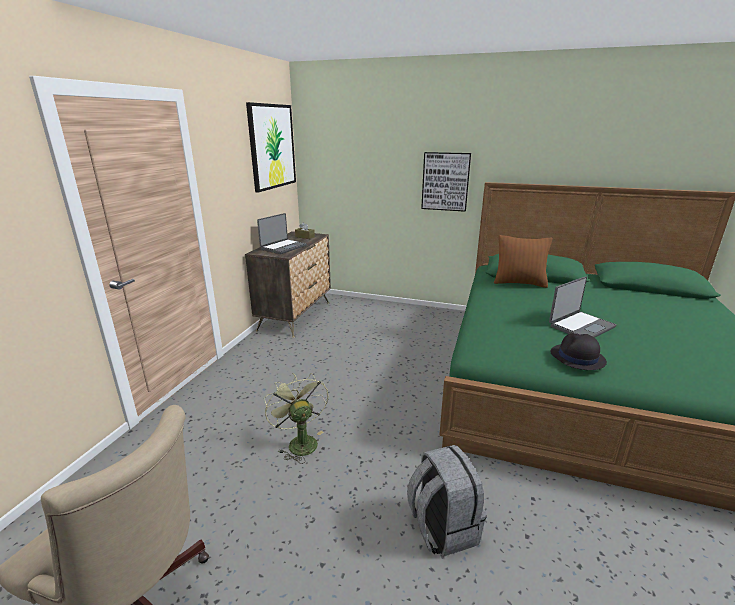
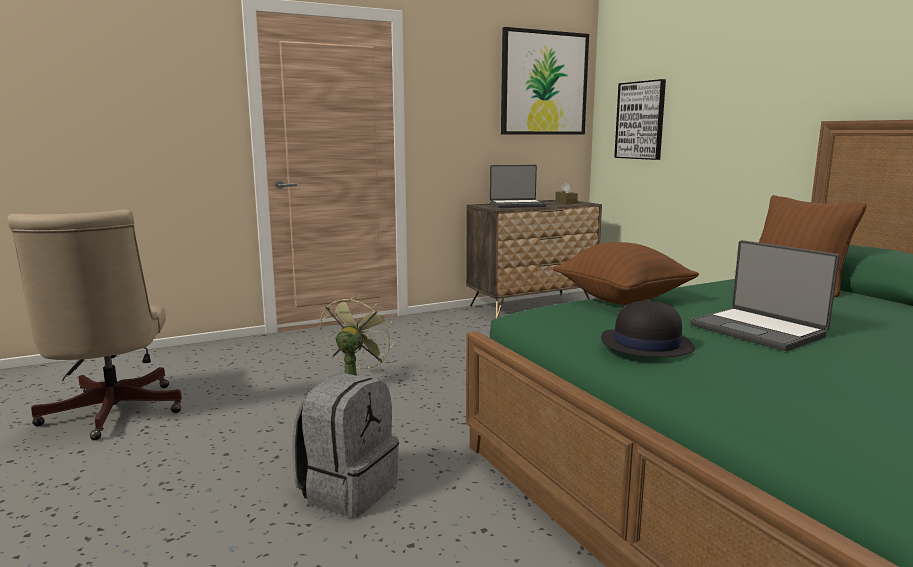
camera: 45 degrees right, 10 degrees down
(445, 181) = (769, 125): picture -> picture (640, 120)
(492, 323) = (622, 299): none -> brown pillow
(580, 326) = (758, 330): laptop -> laptop turned 45 degrees clockwise

